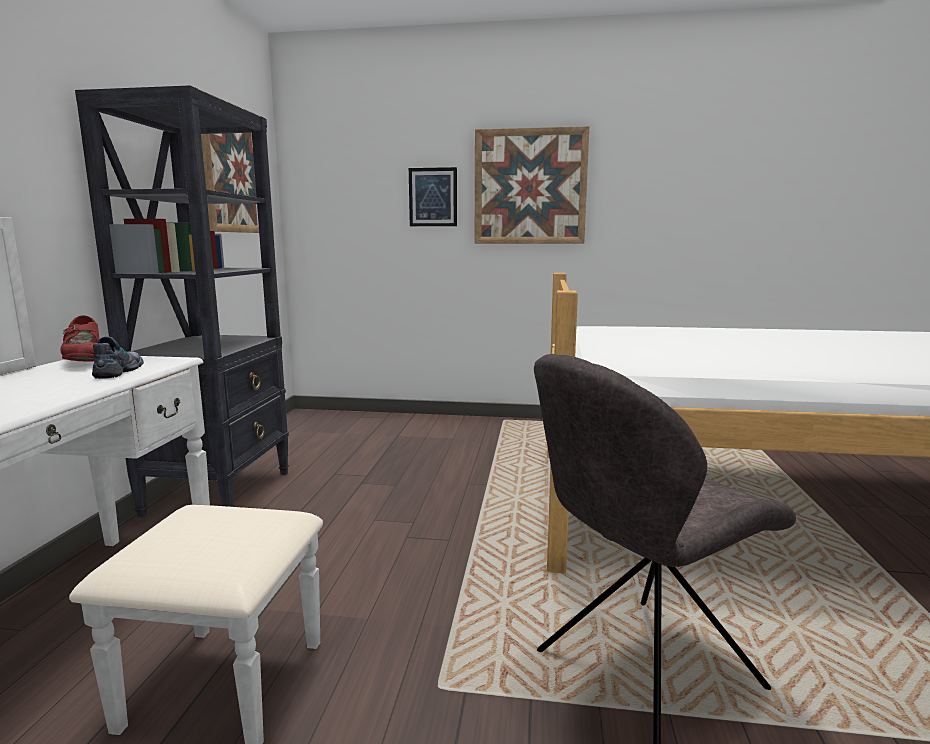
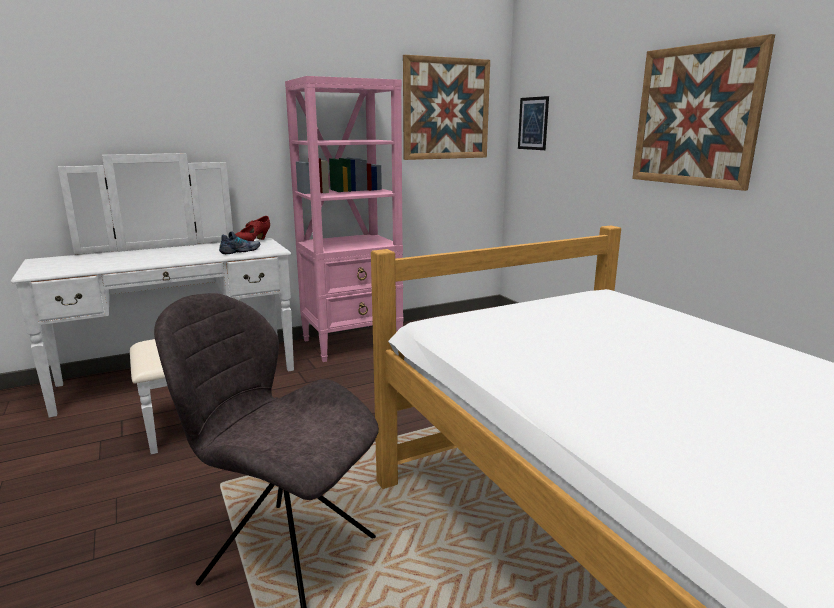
camera: 55 degrees right, 5 degrees up
(220, 492) = (353, 343): black bookcase -> pink bookcase
(433, 197) = (606, 127): picture -> picture (533, 123)

